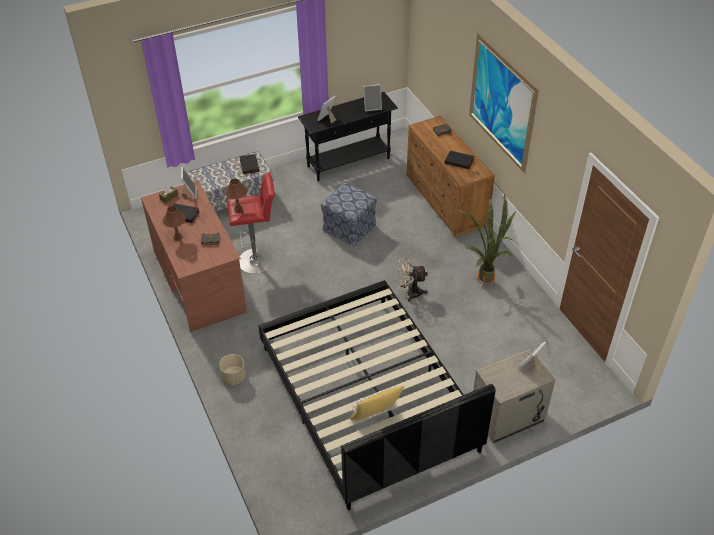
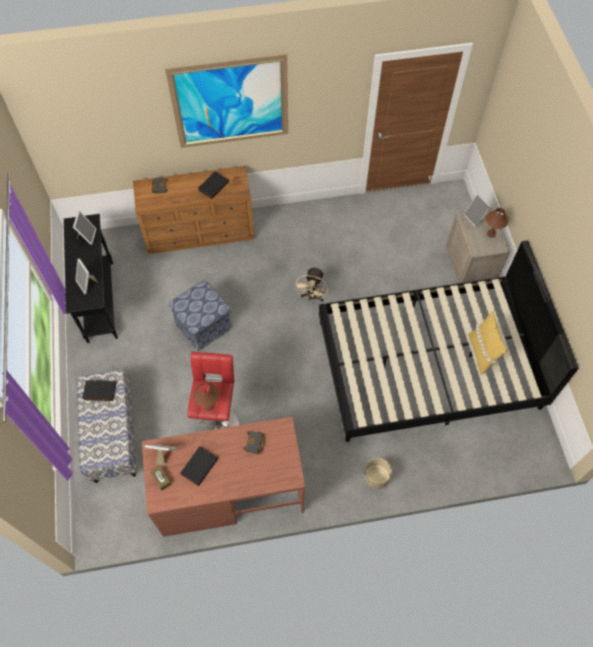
camera: 75 degrees left, 15 degrees up
(178, 237) = (236, 478): brown table lamp -> brown table lamp (491, 233)
(485, 278) = (313, 233): potted plant -> none

